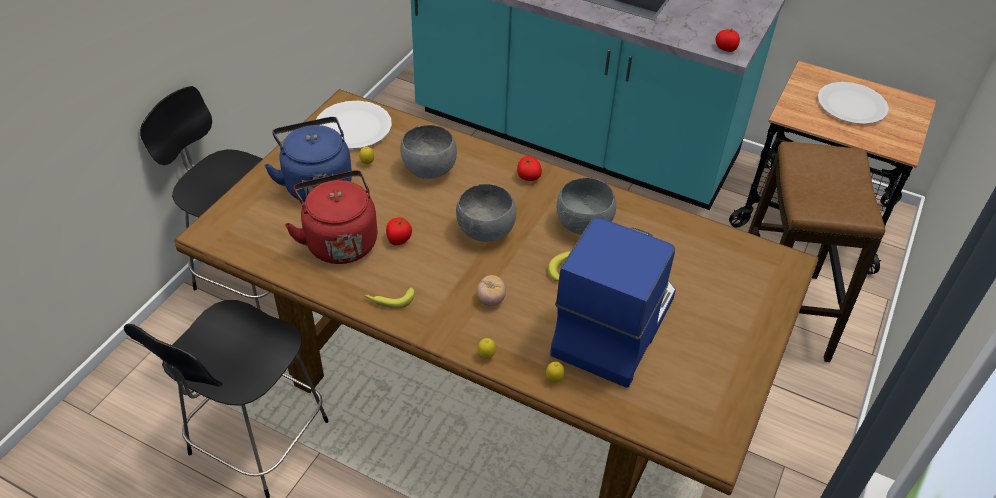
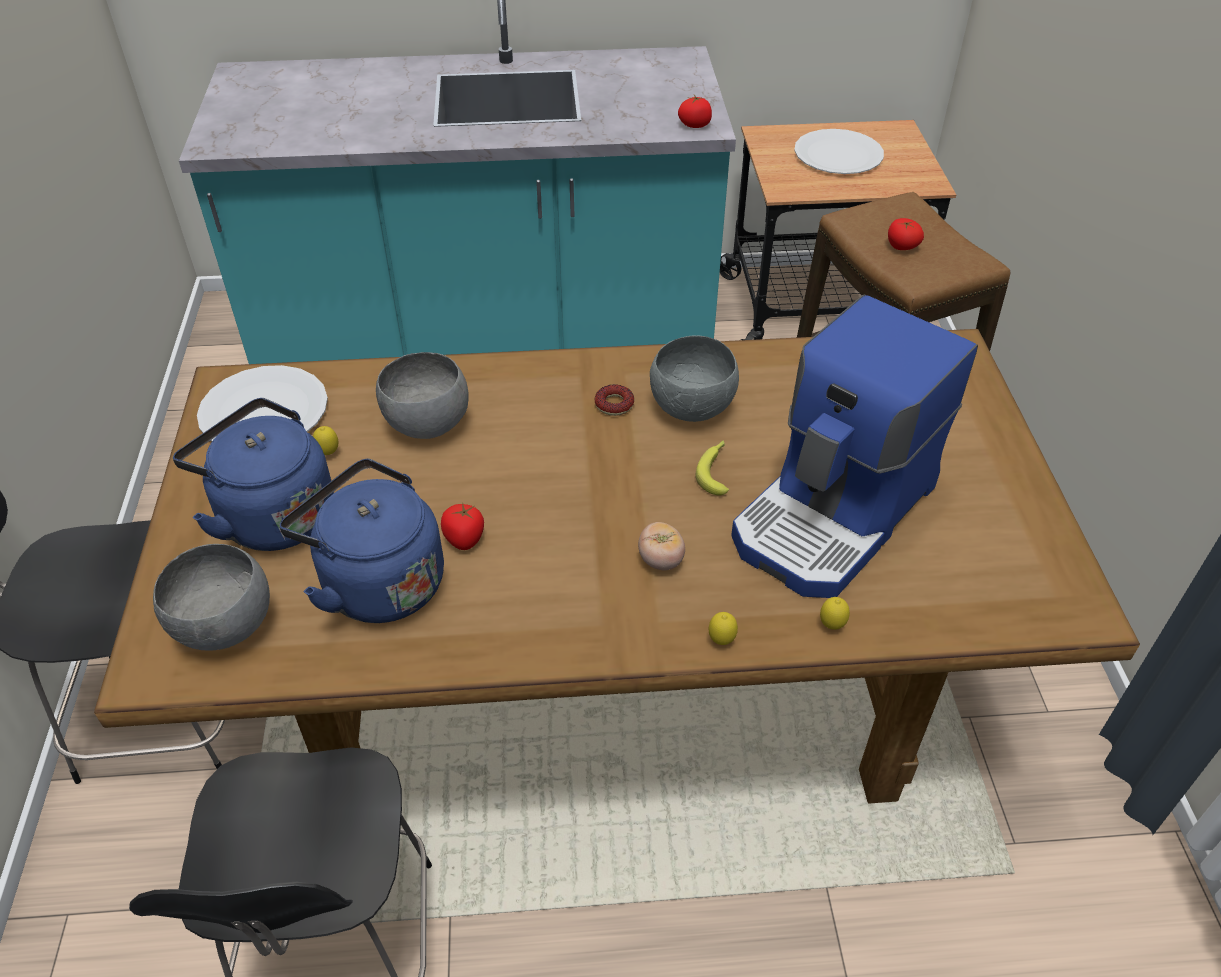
camera: 30 degrees left, 0 degrees up
(339, 241) = (377, 582): red kettle -> blue kettle
(389, 300) = (523, 631): banana -> none
(485, 232) = (576, 474): grey bowl -> grey bowl (225, 628)
(528, 177) = (570, 377): tomato -> tomato (901, 247)
(540, 203) = (614, 404): none -> donut
(612, 324) = (835, 515): coffee machine -> coffee machine turned 135 degrees counterclockwise

